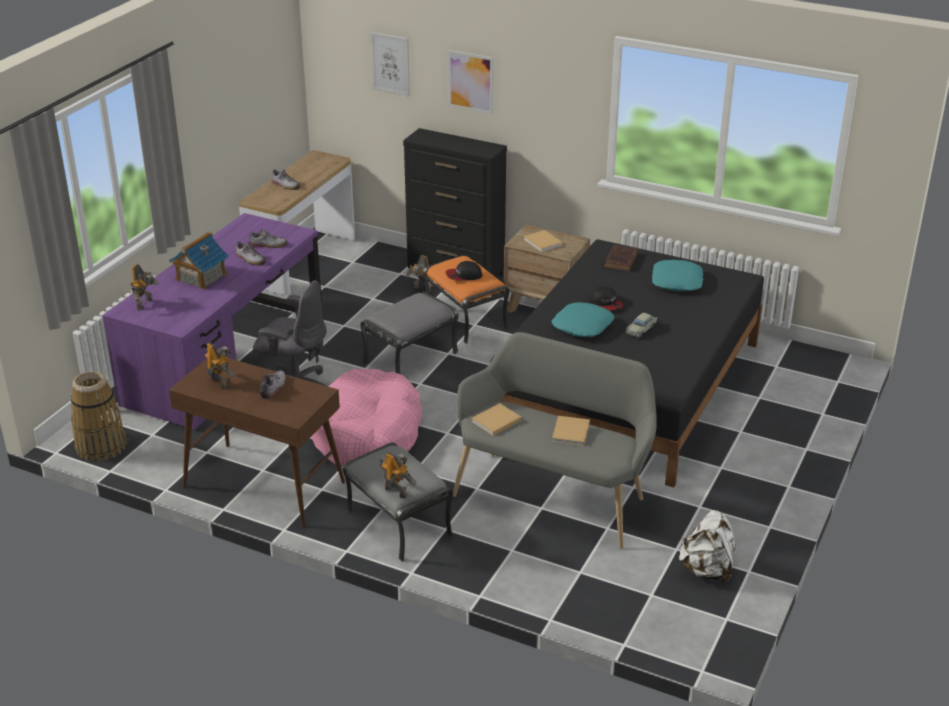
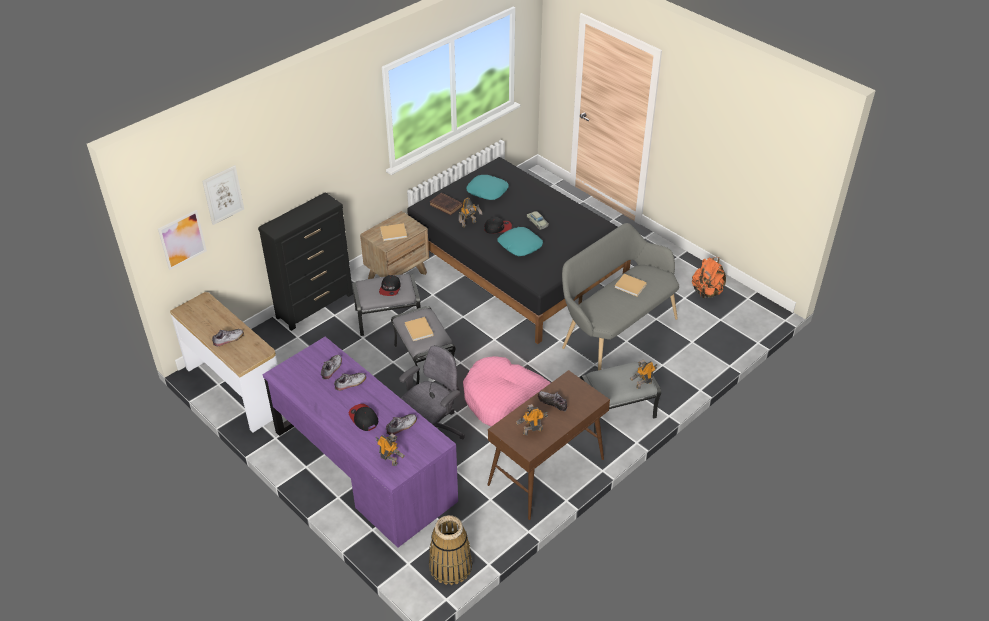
camera: 70 degrees left, 10 degrees up
(197, 301) = (402, 426): none -> shoe
(201, 277) = (363, 418): toy house -> cap
(421, 290) = (331, 331): toy robot -> toy robot (469, 224)
(466, 319) = (388, 317): orange ottoman -> grey ottoman
(470, 82) = (289, 165): picture -> picture (182, 239)
(495, 421) = (605, 314): beige book -> beige book (419, 330)
(707, 570) = (706, 292): white backpack -> orange backpack

